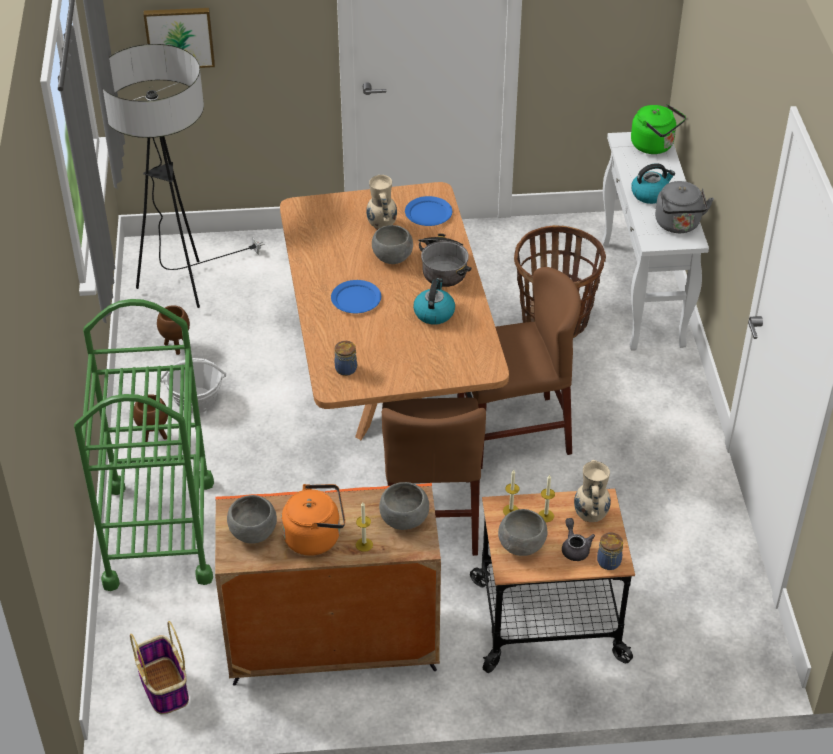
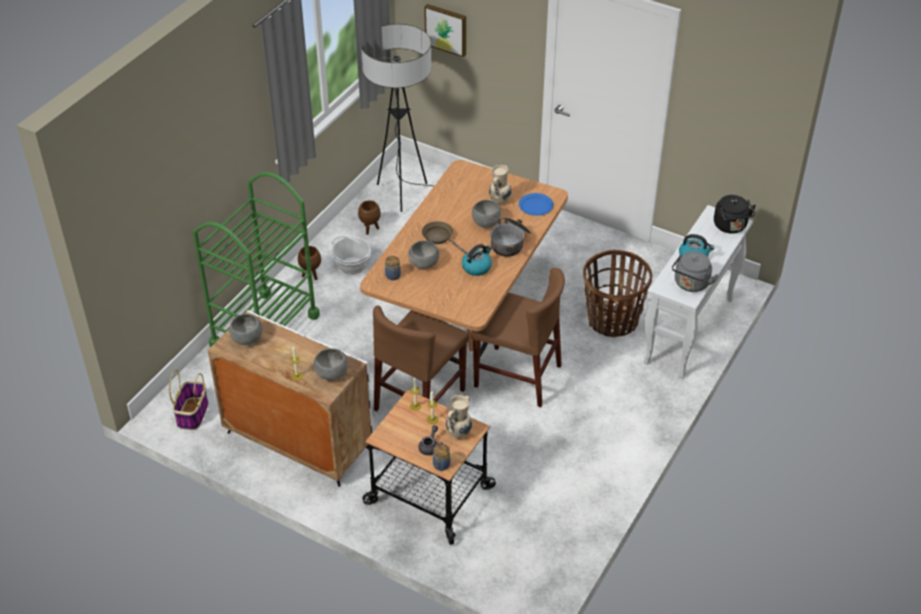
camera: 35 degrees right, 0 degrees up
(316, 537) = (276, 358): orange kettle -> none
(332, 645) = (297, 440): orange cabinet -> white cabinet
(355, 299) = (439, 237): blue plate -> brown frying pan
(521, 546) = (401, 429): grey bowl -> grey bowl (423, 264)
(654, 146) = (731, 227): green kettle -> black kettle

